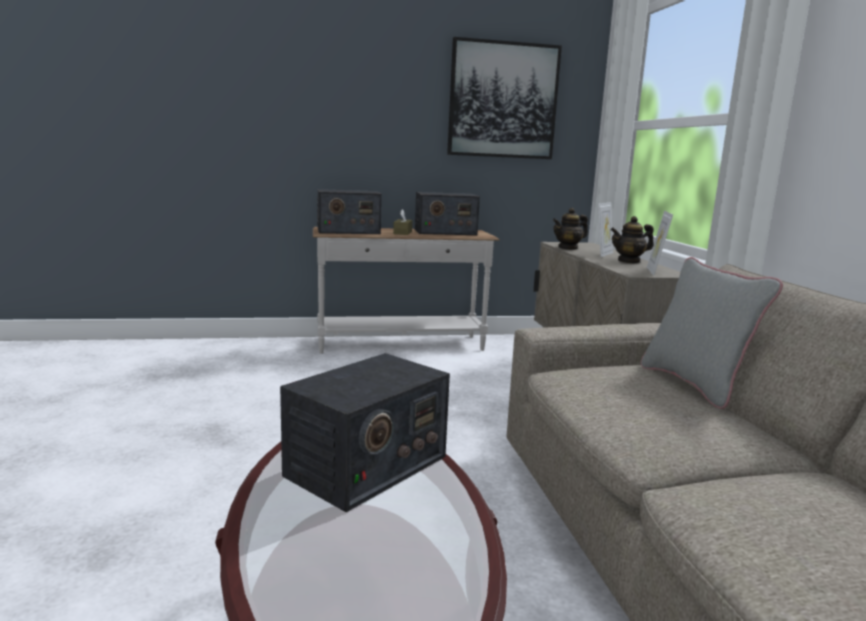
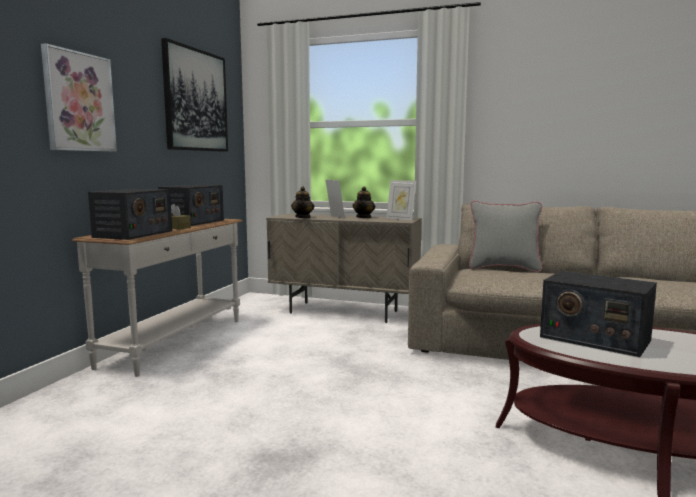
camera: 60 degrees left, 5 degrees down
(337, 111) = (79, 102): none -> picture
(366, 466) = (594, 338): radio -> radio turned 150 degrees clockwise

